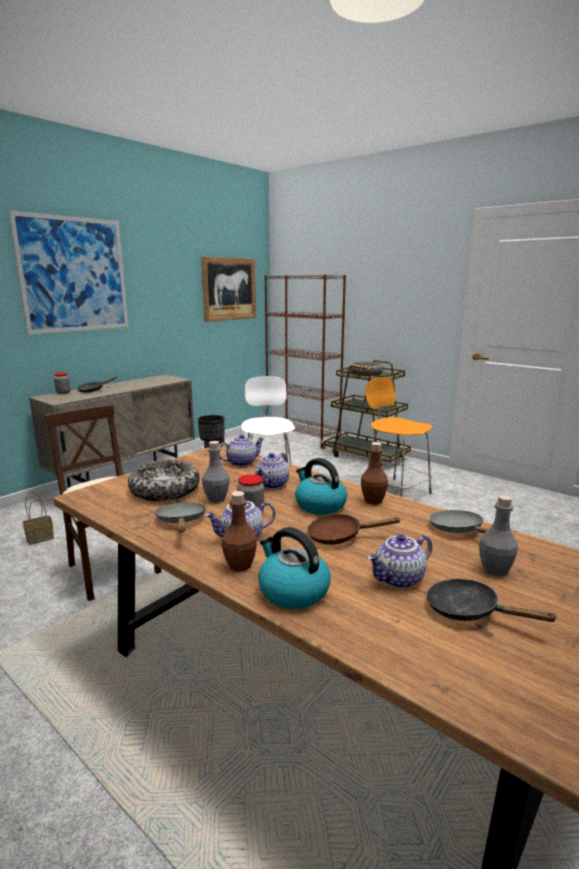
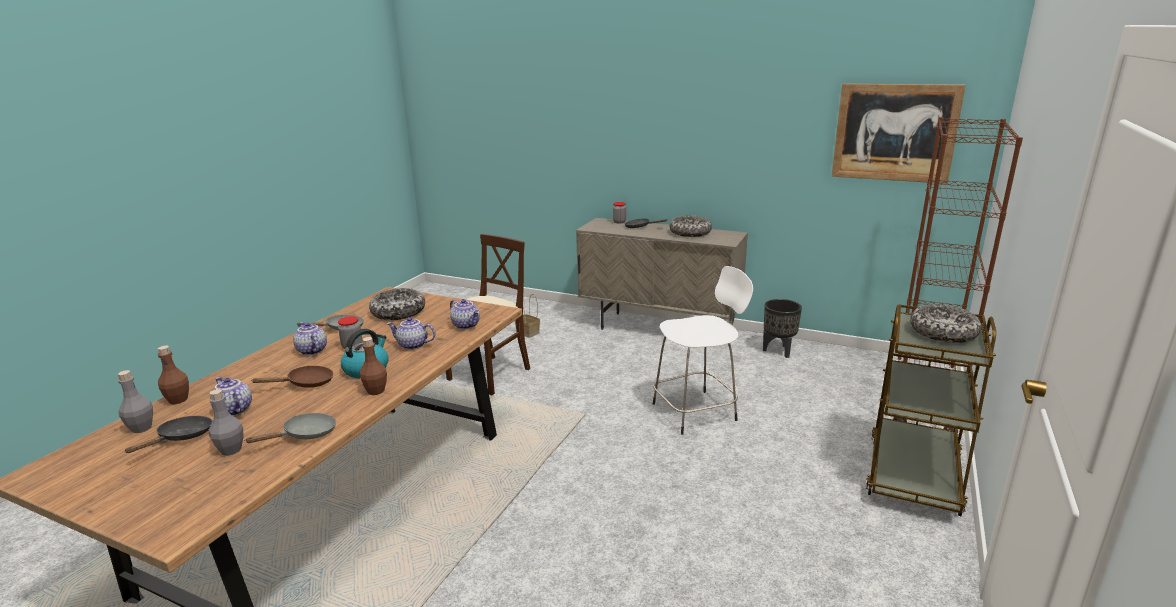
camera: 75 degrees right, 5 degrees up
(74, 275) = (657, 107): picture -> none
(139, 383) = (690, 232): none -> bowl
(216, 499) = (381, 331): grey bottle -> grey bottle (141, 428)
(240, 565) = (272, 357): brown bottle -> brown bottle (178, 400)
(292, 591) = (234, 377): kettle -> none
(340, 536) = (306, 383): brown frying pan -> brown frying pan turned 75 degrees clockwise
(395, 491) = (782, 519): orange stool -> none

